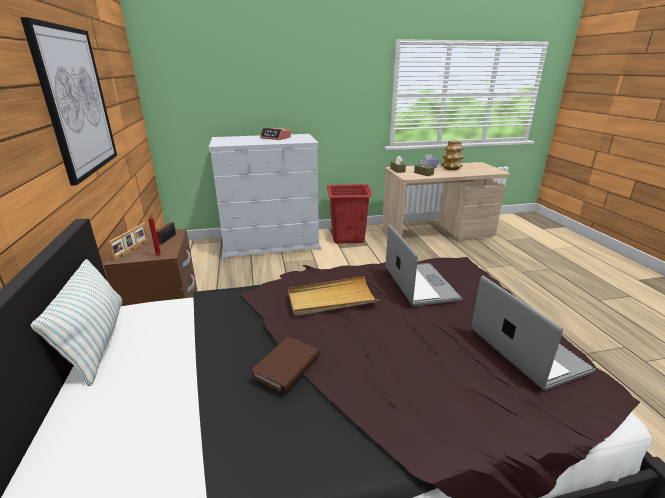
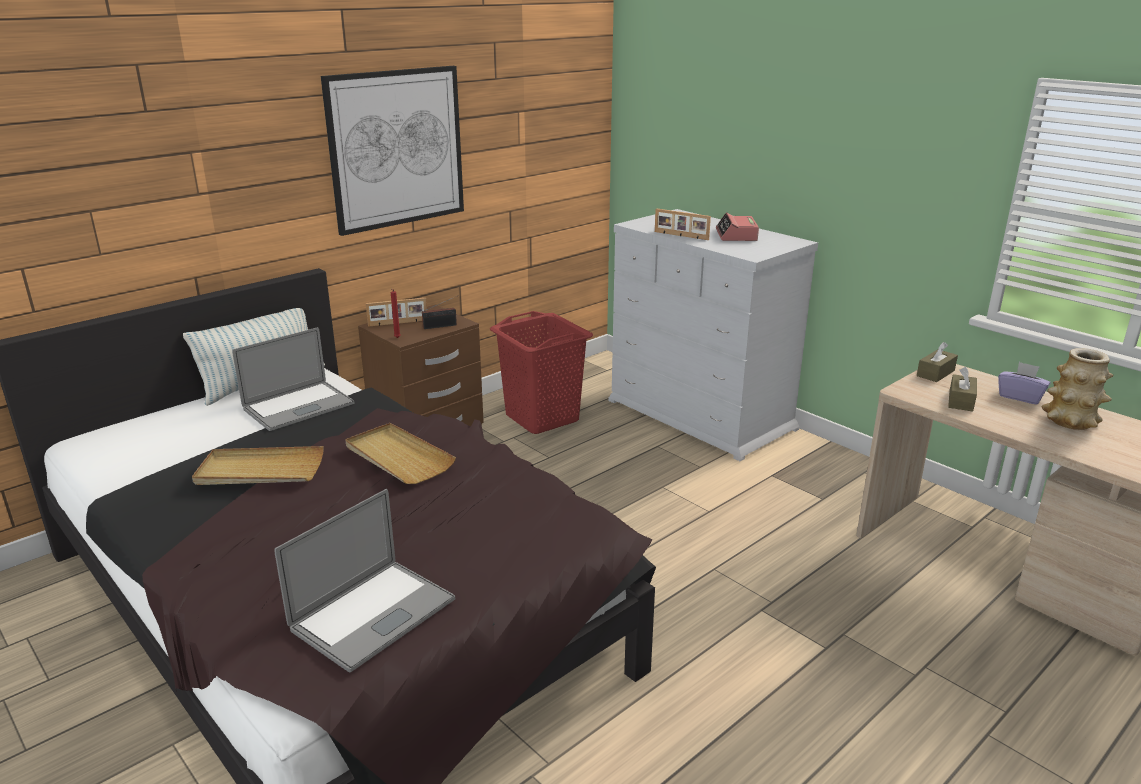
camera: 60 degrees right, 0 degrees up
(256, 143) = (681, 236): none -> picture frame
(287, 366) = (260, 471): brown book -> beige tray
(347, 237) = (821, 469): red laundry basket -> red laundry basket (542, 417)
(420, 284) = (489, 507): laptop -> laptop (298, 406)

